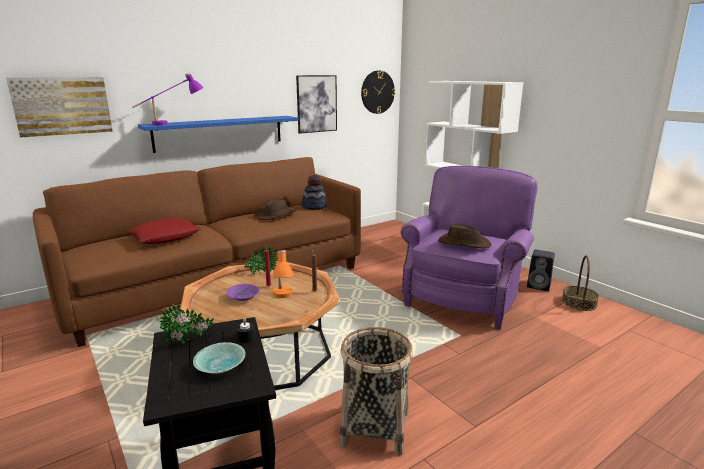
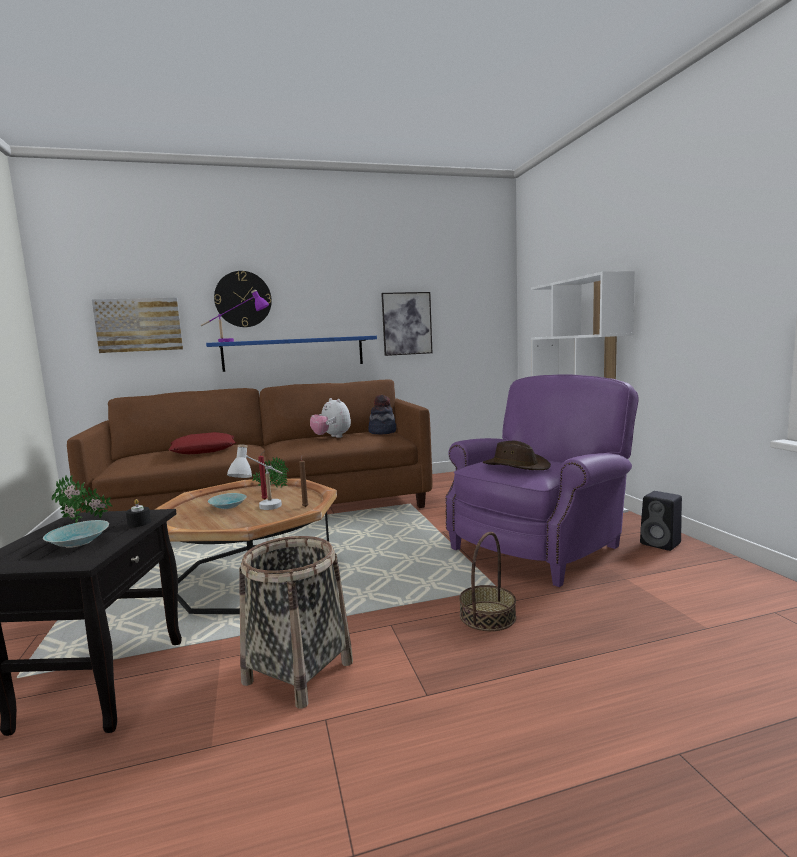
camera: 20 degrees right, 10 degrees down
(244, 297) = (229, 506): purple bowl -> turquoise bowl
(275, 215) = (332, 437): brown hat -> plush toy
(283, 300) = (263, 511): orange table lamp -> white table lamp
(377, 92) = (486, 310): wall clock -> wall clock (243, 299)
(578, 303) = (710, 569): basket -> basket (487, 616)

